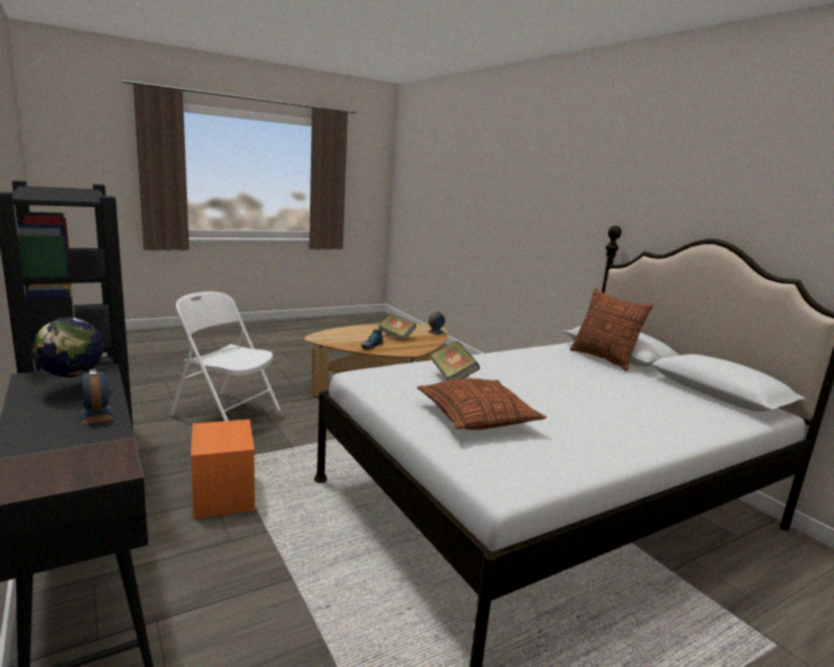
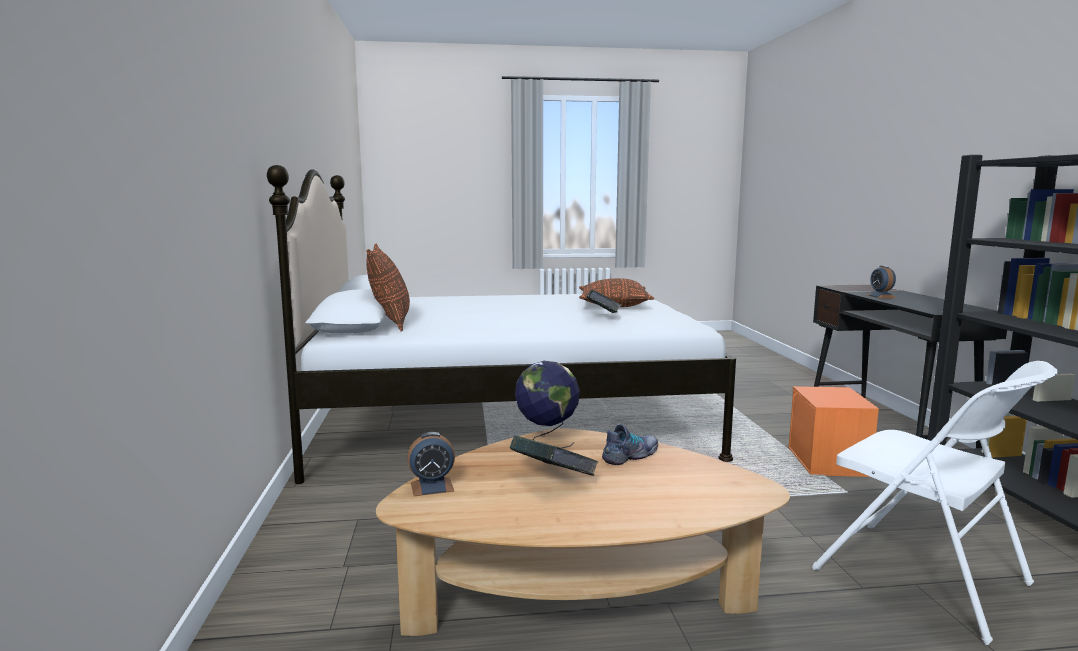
camera: 155 degrees left, 5 degrees down
(73, 390) = (927, 304): globe -> globe (546, 440)

